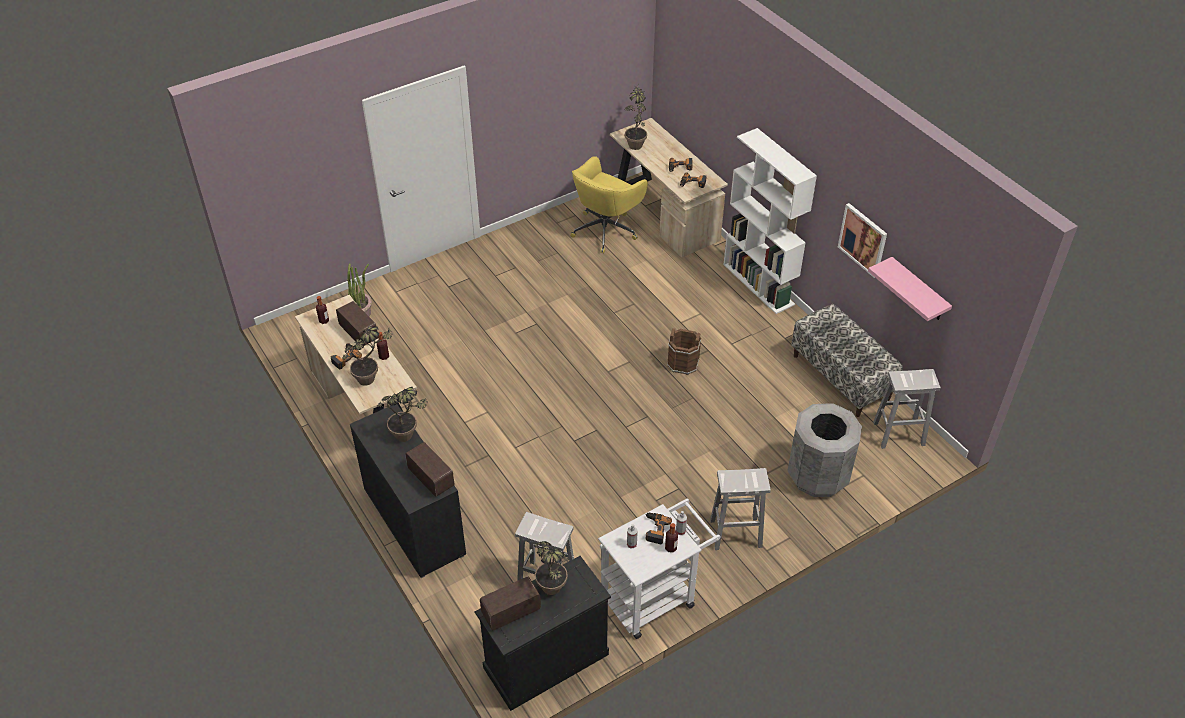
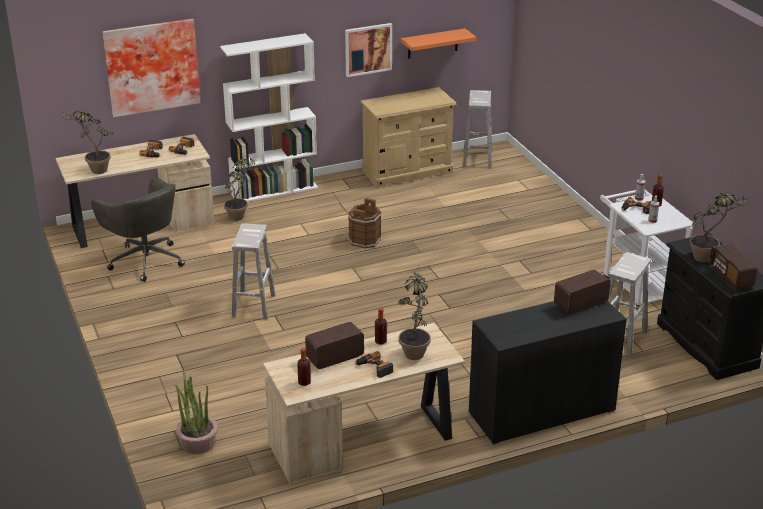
camera: 80 degrees left, 15 degrees down
(409, 438) = (524, 314): potted plant -> potted plant (240, 215)
(606, 230) = (145, 260): yellow office chair -> grey office chair
(715, 102) = (151, 66): none -> picture
(734, 533) = (572, 241): white stool -> white stool (253, 306)
(817, 476) = (516, 198): grey trash can -> none
(841, 377) = (407, 171): bench -> beige dresser
(918, 290) = (432, 43): pink shelf -> orange shelf

